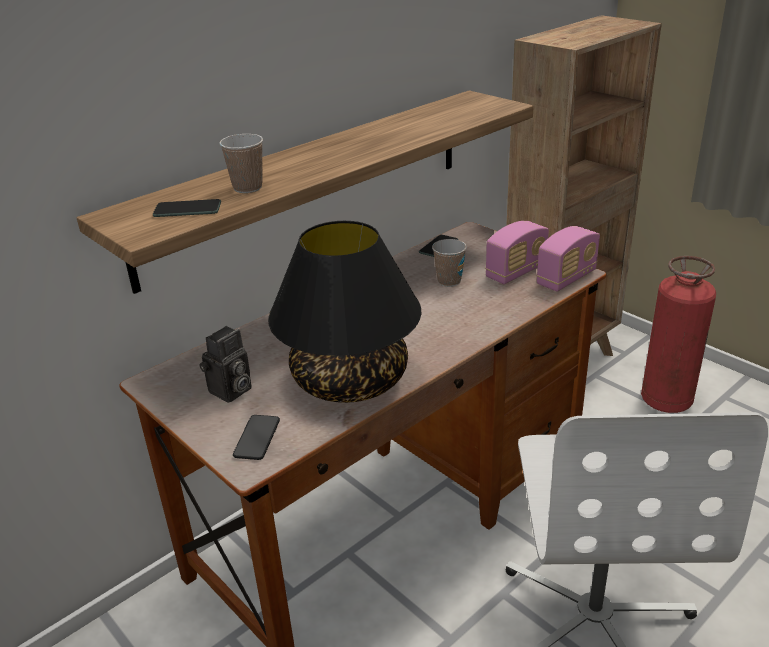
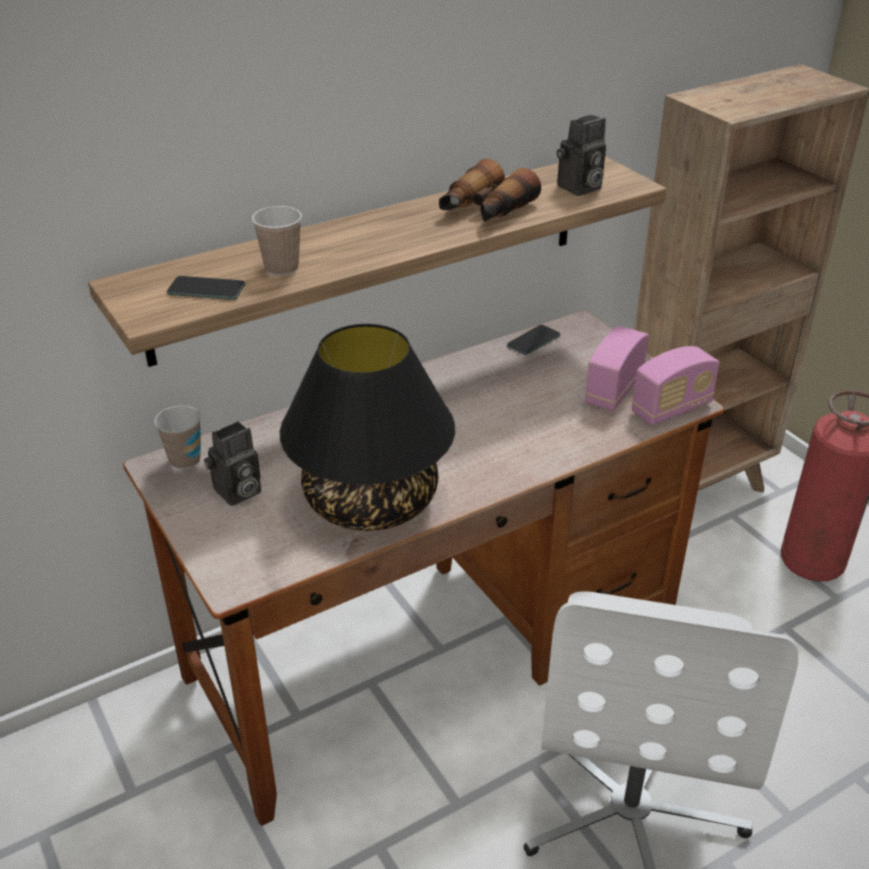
camera: 10 degrees right, 5 degrees up
(257, 438) = (248, 554): phone -> none
(399, 133) = (485, 210): none -> binoculars
(449, 281) = (528, 390): cup -> cup (185, 460)
(467, 112) = (579, 188): none -> camera
(516, 272) = (613, 390): radio -> radio turned 150 degrees clockwise

